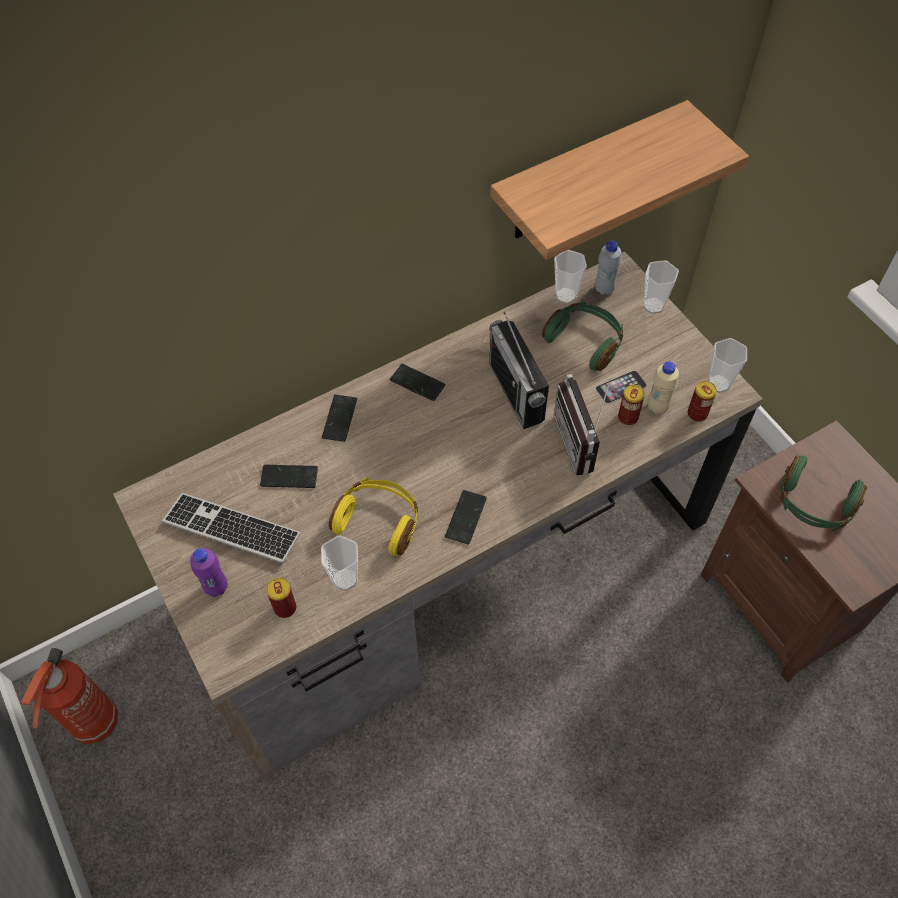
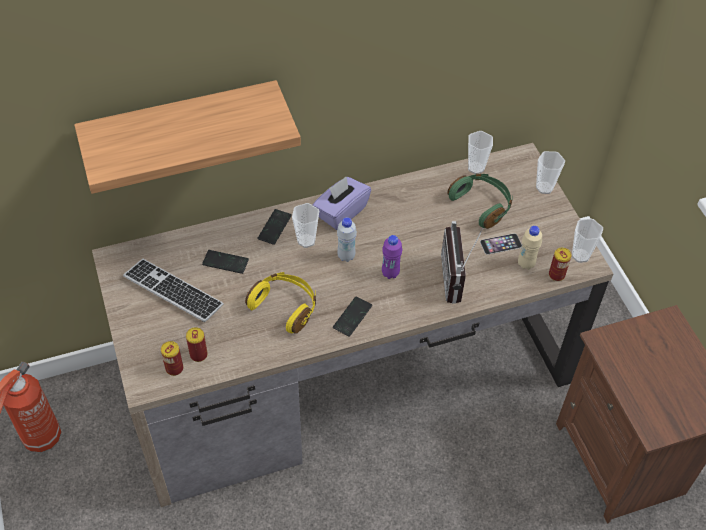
camera: 10 degrees right, 5 degrees down
(216, 587) = (151, 330): purple bottle -> purple bottle (390, 273)
(345, 579) = (249, 343): cup -> cup (306, 240)
(417, 383) = (341, 212): phone -> purple tissue box
(516, 392) = (416, 233): radio -> none
(587, 174) = (502, 73): shelf -> shelf (181, 128)
(604, 289) = (508, 168): white bottle -> white bottle (346, 256)
(628, 417) = (500, 267): can -> can (174, 368)
(814, 504) = (639, 365): green headphones -> none

